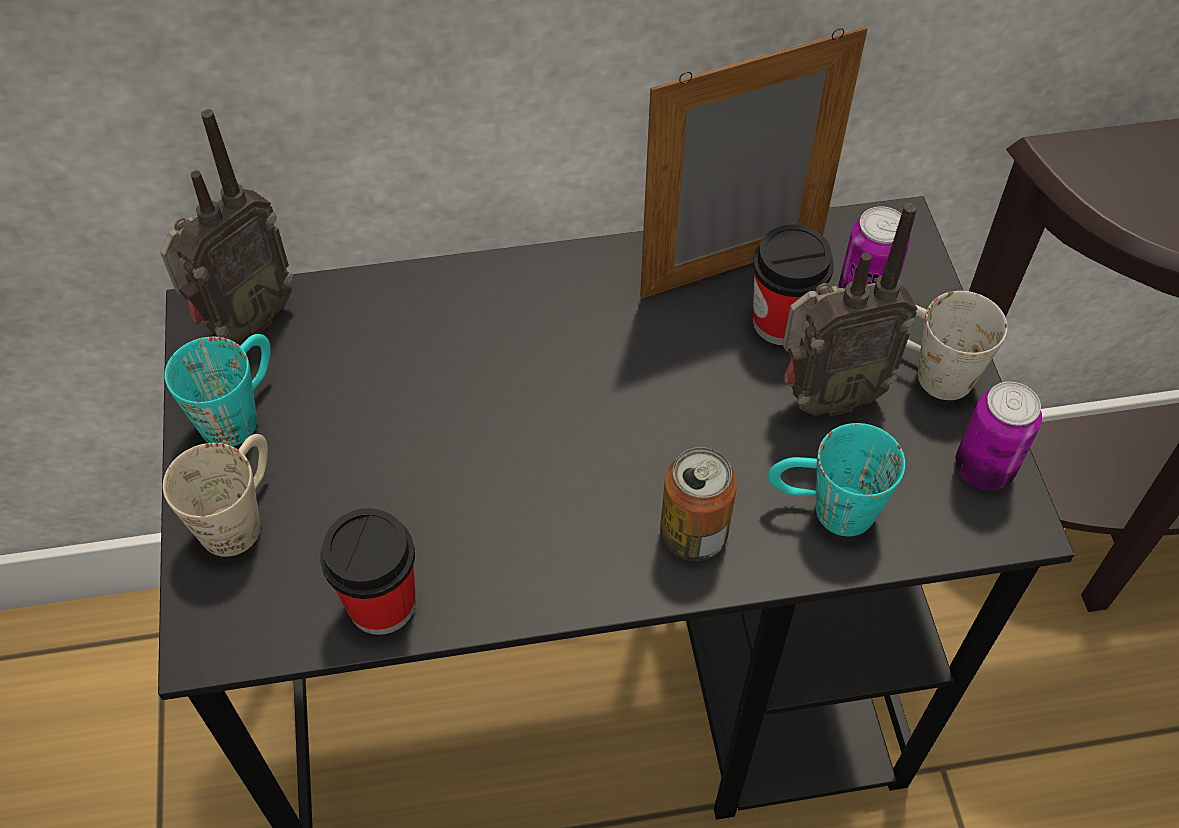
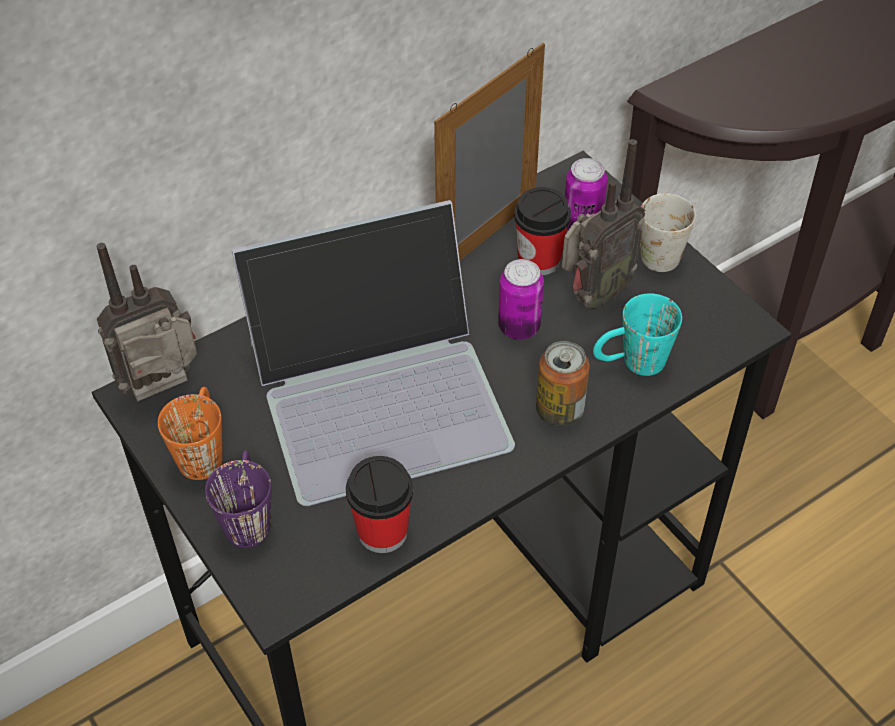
camera: 25 degrees left, 5 degrees down
(240, 410) = (202, 450): turquoise mug -> orange mug
(241, 514) = (248, 515): beige mug -> purple mug
(243, 322) = (166, 392): radio -> radio turned 135 degrees counterclockwise
(485, 418) = (380, 391): none -> laptop
(983, 468) = (712, 303): can -> can (519, 327)

